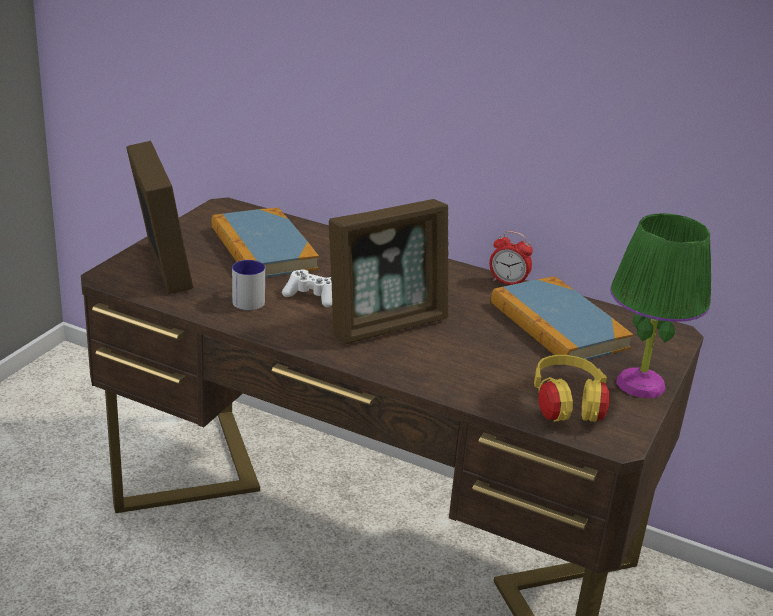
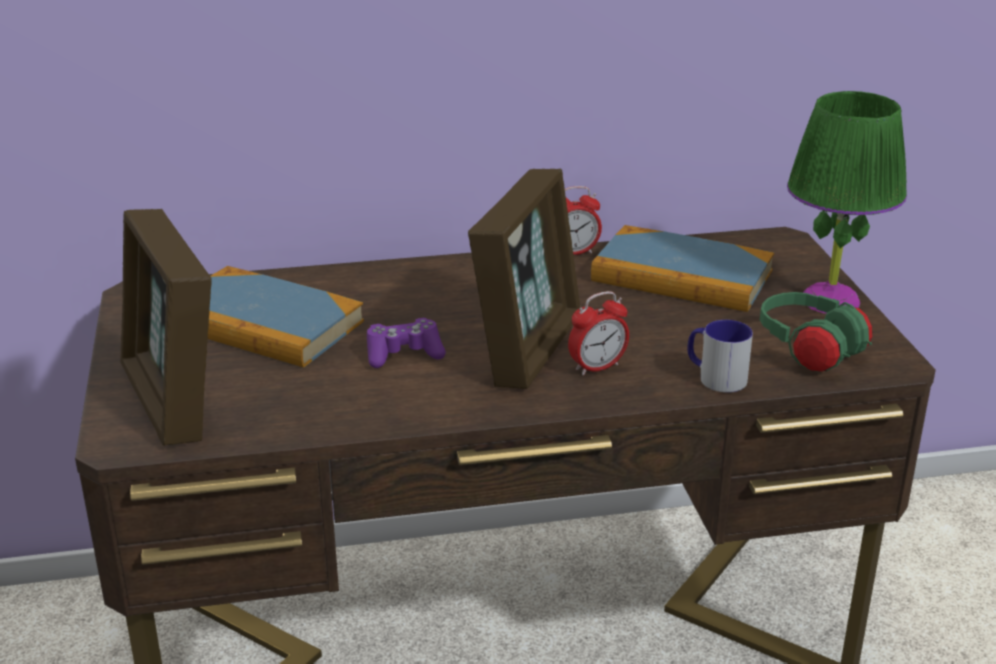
camera: 35 degrees left, 0 degrees up
(161, 268) = (173, 401): picture frame -> picture frame turned 150 degrees counterclockwise
(247, 299) = (337, 390): mug -> mug (715, 377)
(312, 296) = (403, 354): white game controller -> purple game controller
(411, 352) = (597, 367): none -> alarm clock
(567, 407) = (810, 353): yellow headphones -> green headphones

